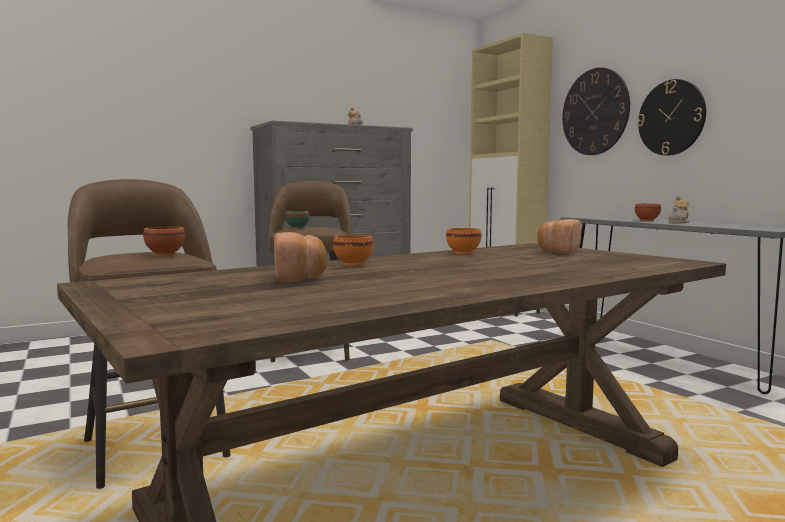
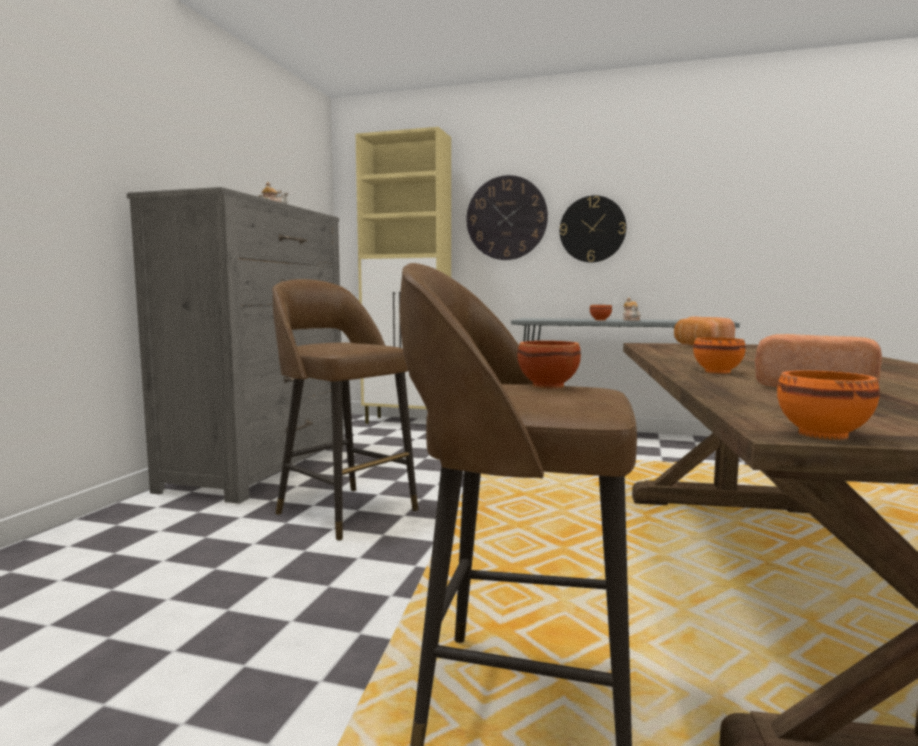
camera: 45 degrees left, 0 degrees up
(296, 227) = (329, 345): green bowl -> none
(462, 253) = (675, 354): orange bowl -> orange bowl (825, 435)

